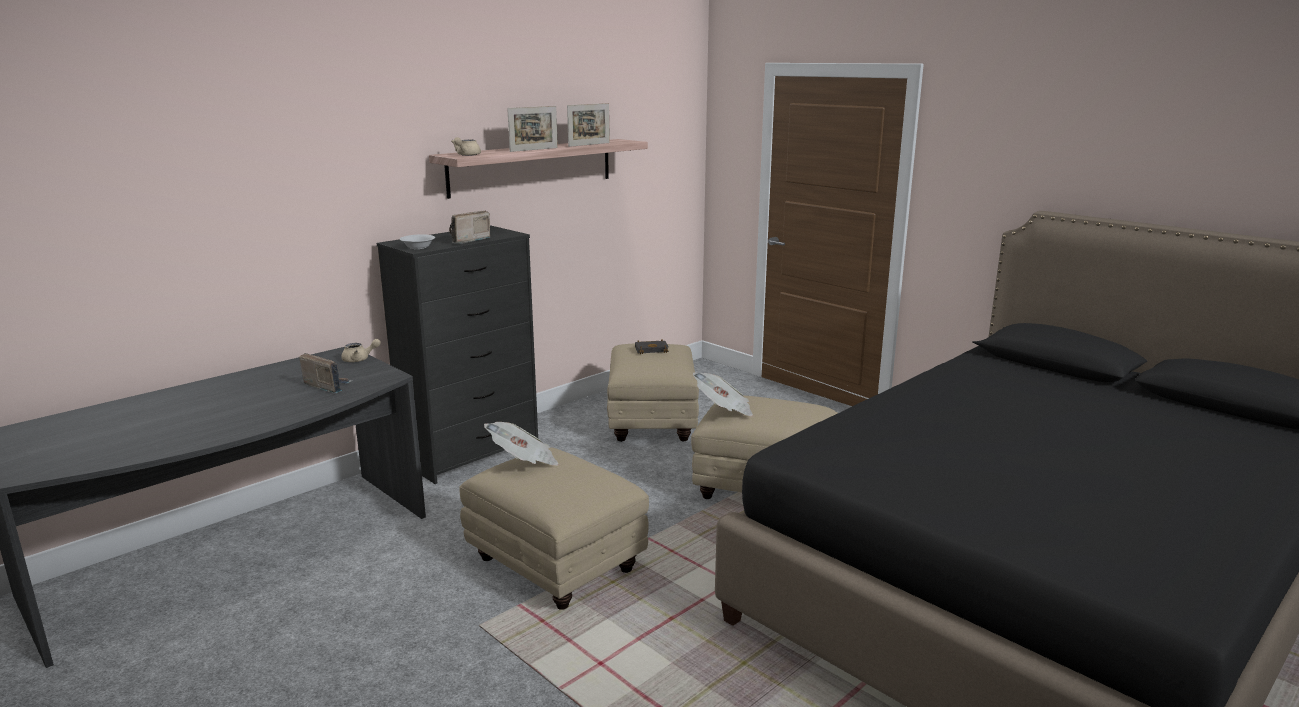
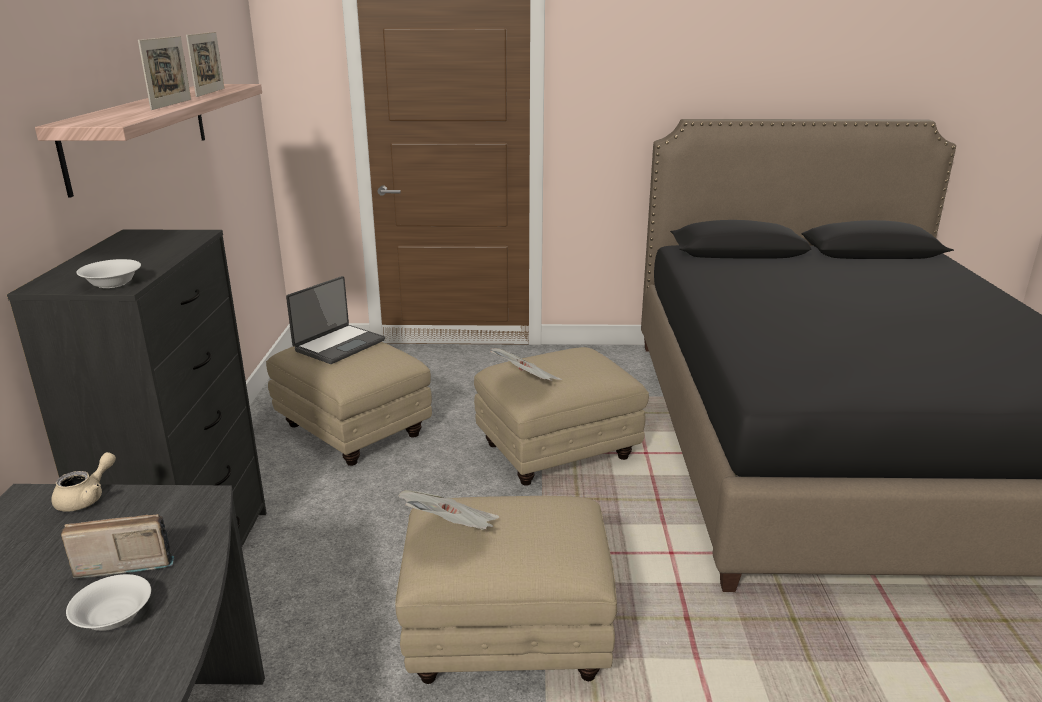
camera: 45 degrees left, 5 degrees up
(292, 400) = (114, 615): none -> white bowl
(466, 155) = (110, 120): beige teapot -> none
(466, 240) = (159, 256): radio -> none
(652, 349) = (338, 345): black book -> laptop

